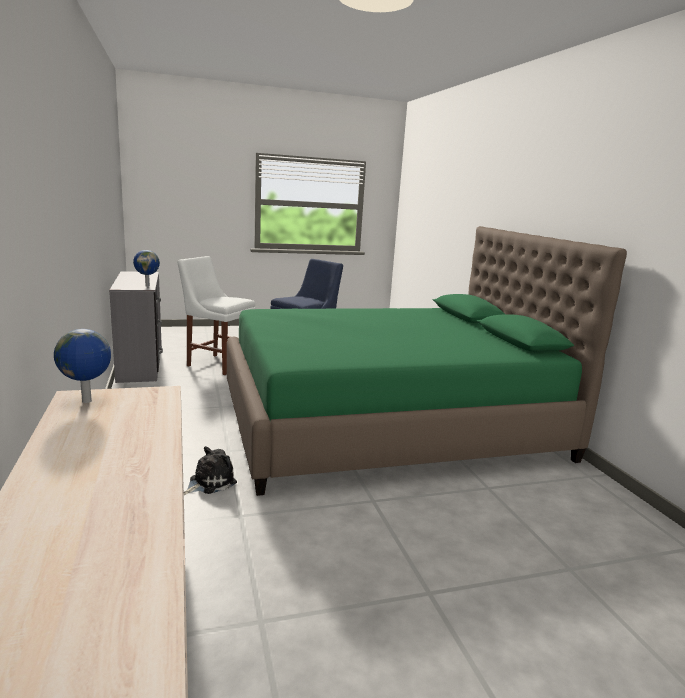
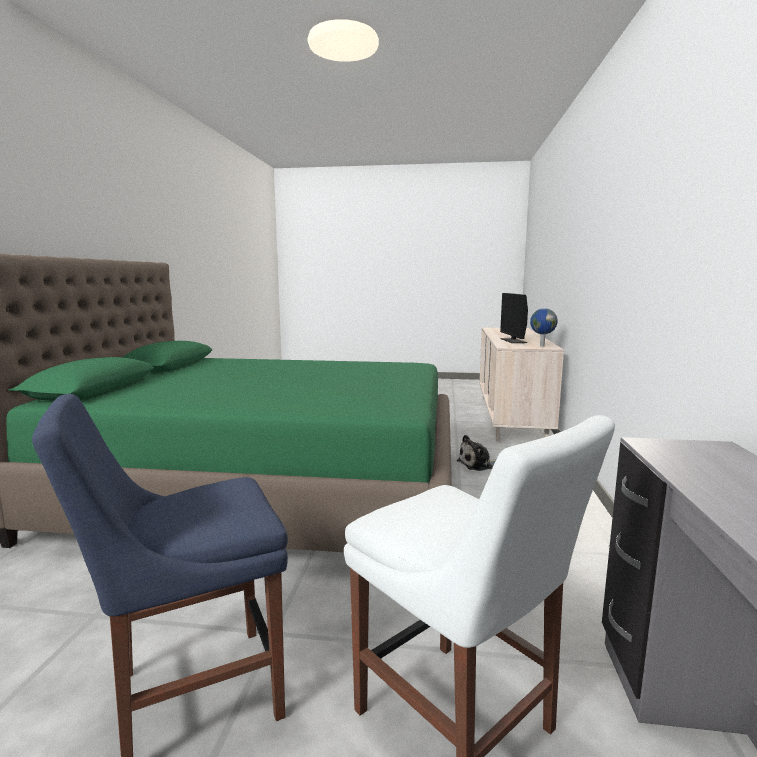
camera: 155 degrees left, 5 degrees down
(127, 432) = (513, 340): none -> monitor
(147, 286) = (661, 453): globe -> none

